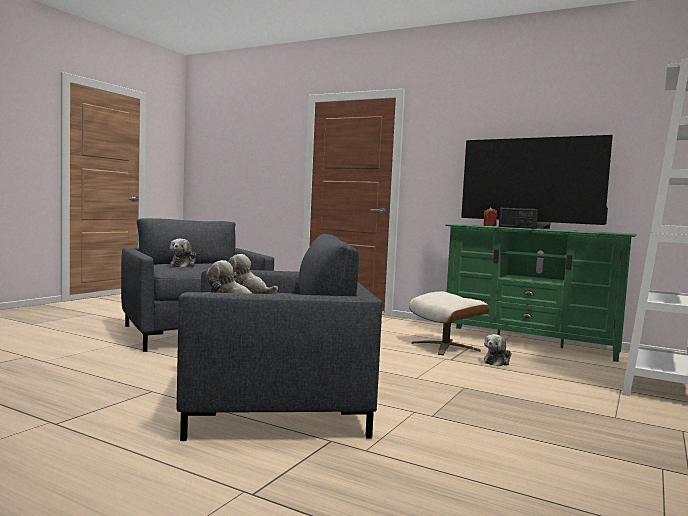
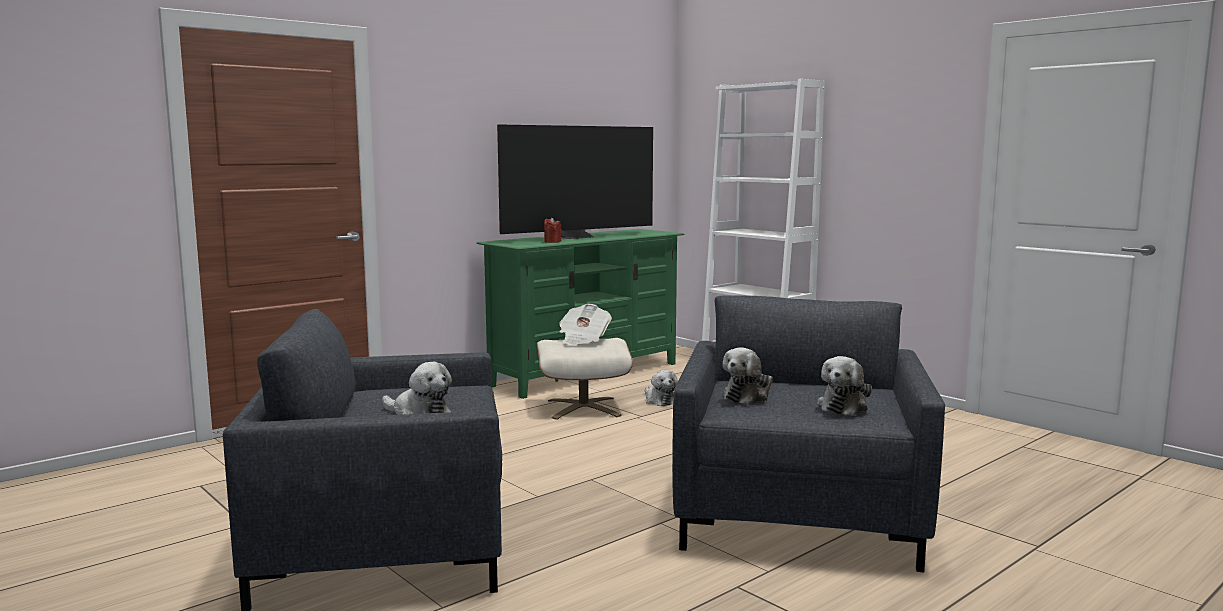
camera: 70 degrees left, 5 degrees up
(458, 296) = (583, 339): none -> newspaper
(517, 227) = (586, 240): radio -> none

